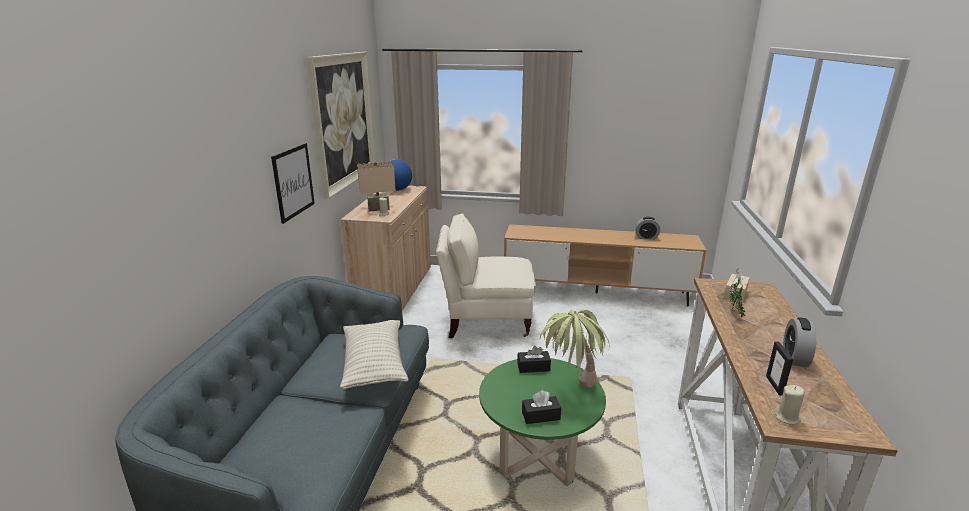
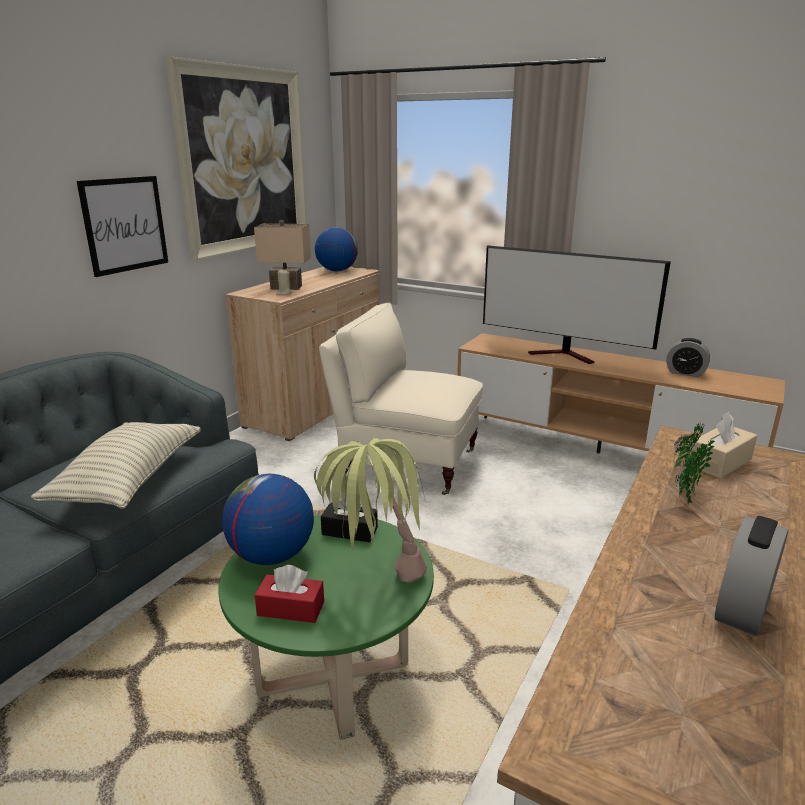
camera: 20 degrees right, 0 degrees up
(502, 391) = (271, 556): none -> globe
(541, 416) = (291, 608): black tissue box -> red tissue box
(572, 234) = (565, 355): none -> television
(774, 385) = (635, 657): picture frame -> none
(787, 418) = (595, 742): beige candle -> none

